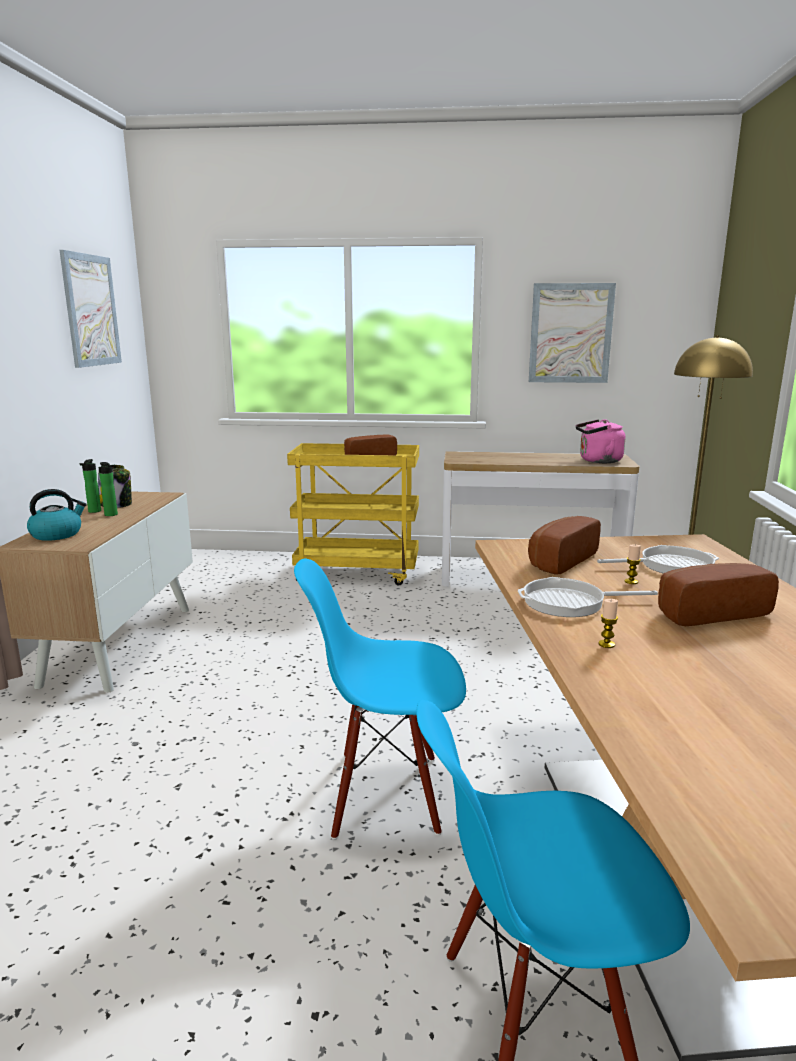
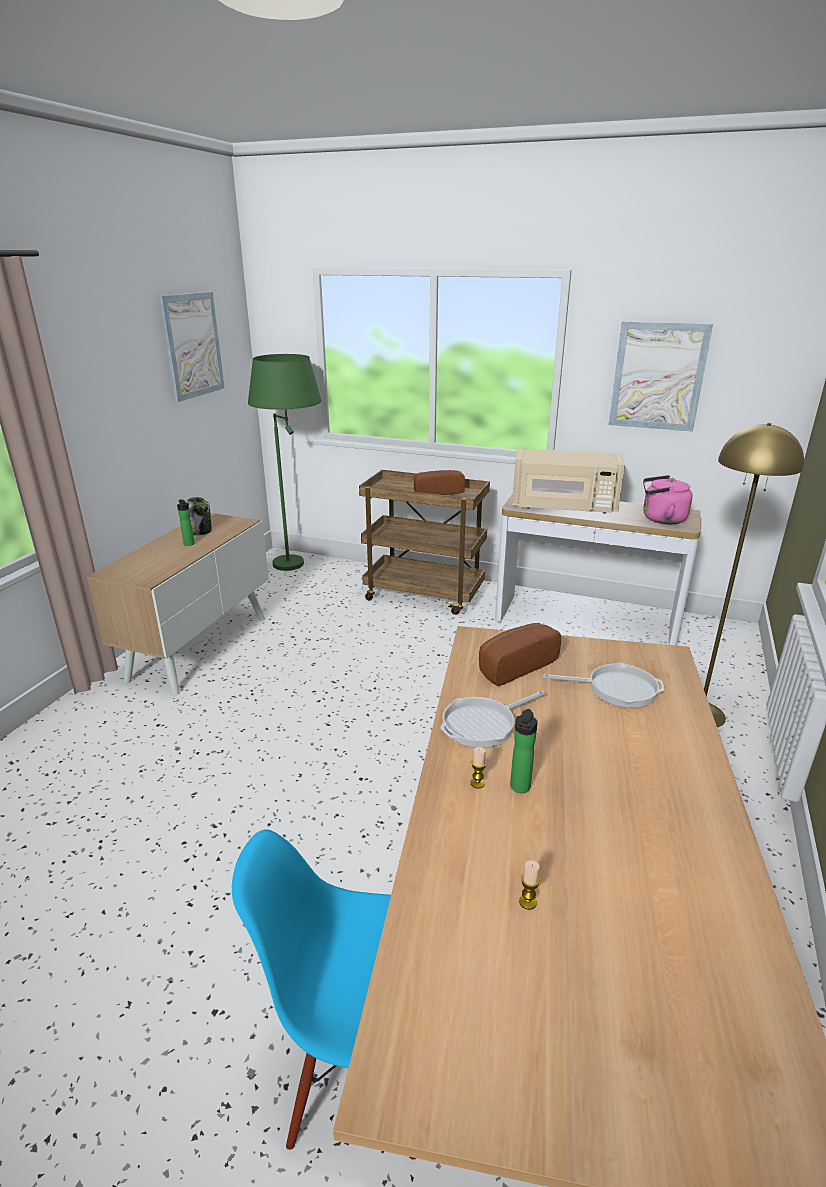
camera: 15 degrees right, 10 degrees up
(57, 534) = (137, 564): kettle -> none
(93, 512) = (177, 538): bottle -> bottle (519, 788)
(207, 564) = (299, 569): none -> green floor lamp
(358, 572) = (425, 595): yellow cart -> brown cart
(386, 793) = (346, 834): blue chair -> none
(503, 459) = (564, 507): none -> beige microwave
(569, 603) = (483, 724): frying pan -> frying pan turned 45 degrees counterclockwise
(631, 582) = (561, 705): candle -> candle (528, 902)
(707, 612) = (602, 758): bread -> none

